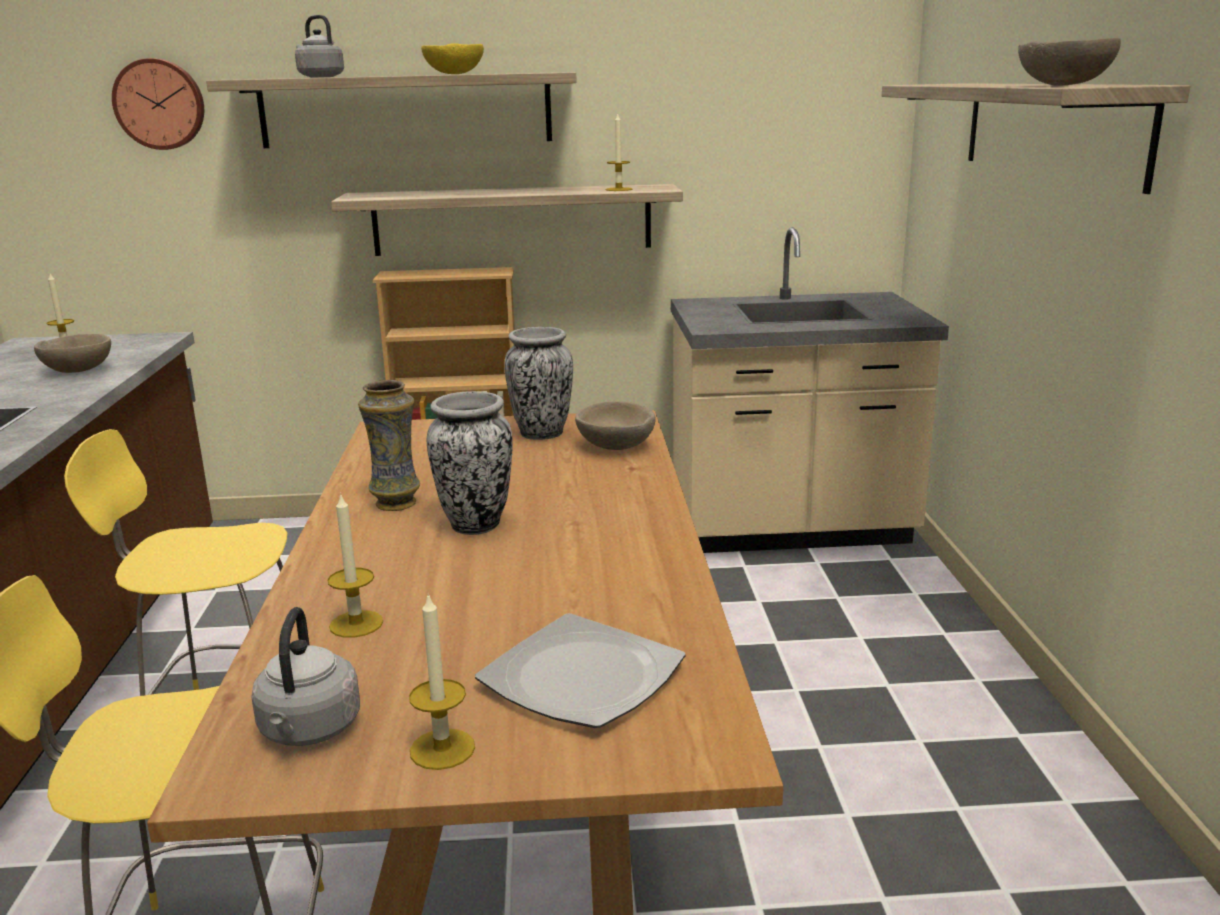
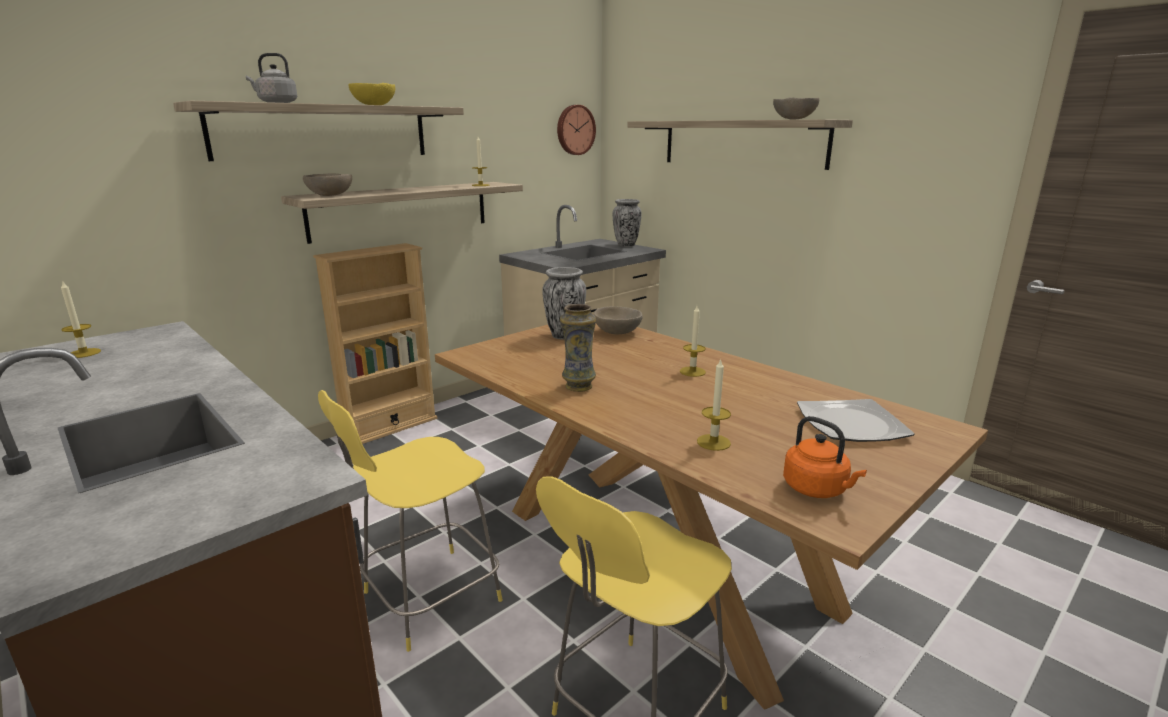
camera: 40 degrees left, 0 degrees up
(79, 370) = (156, 363): beige bowl -> beige bowl (330, 195)
(160, 104) = (101, 121): wall clock -> wall clock (574, 130)
(309, 731) = (817, 489): grey kettle -> orange kettle
(442, 749) = (879, 470): candle -> candle (692, 371)
(476, 525) = (647, 383): vase -> vase (626, 245)

